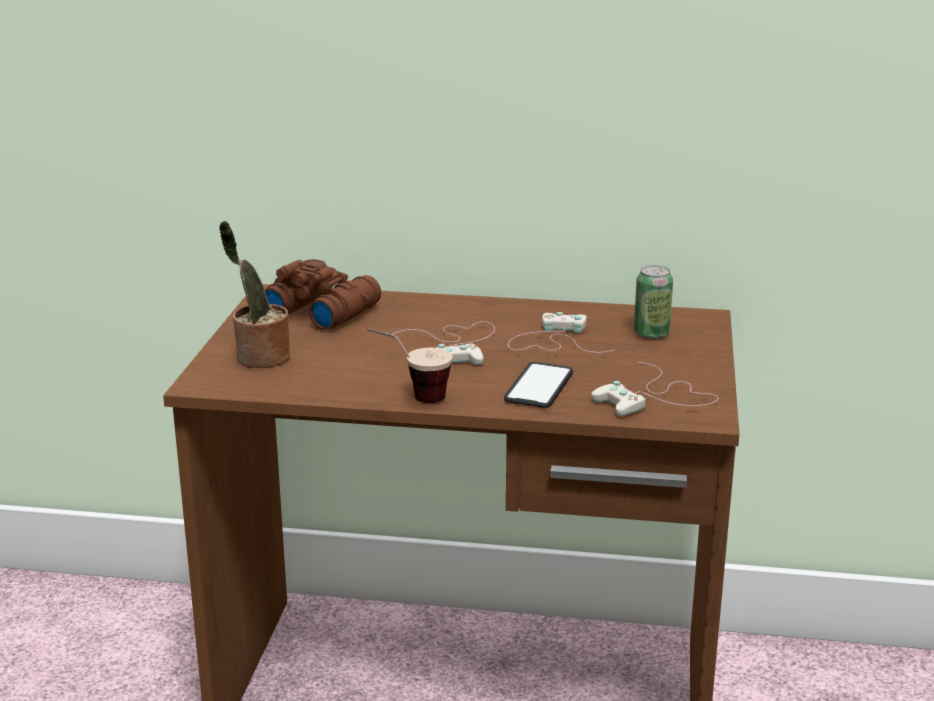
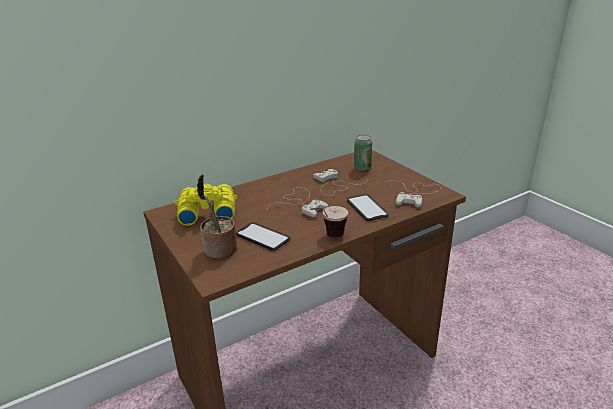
camera: 40 degrees left, 5 degrees up
(322, 310) = (206, 212): brown binoculars -> yellow binoculars
(333, 364) = (262, 237): none -> phone

